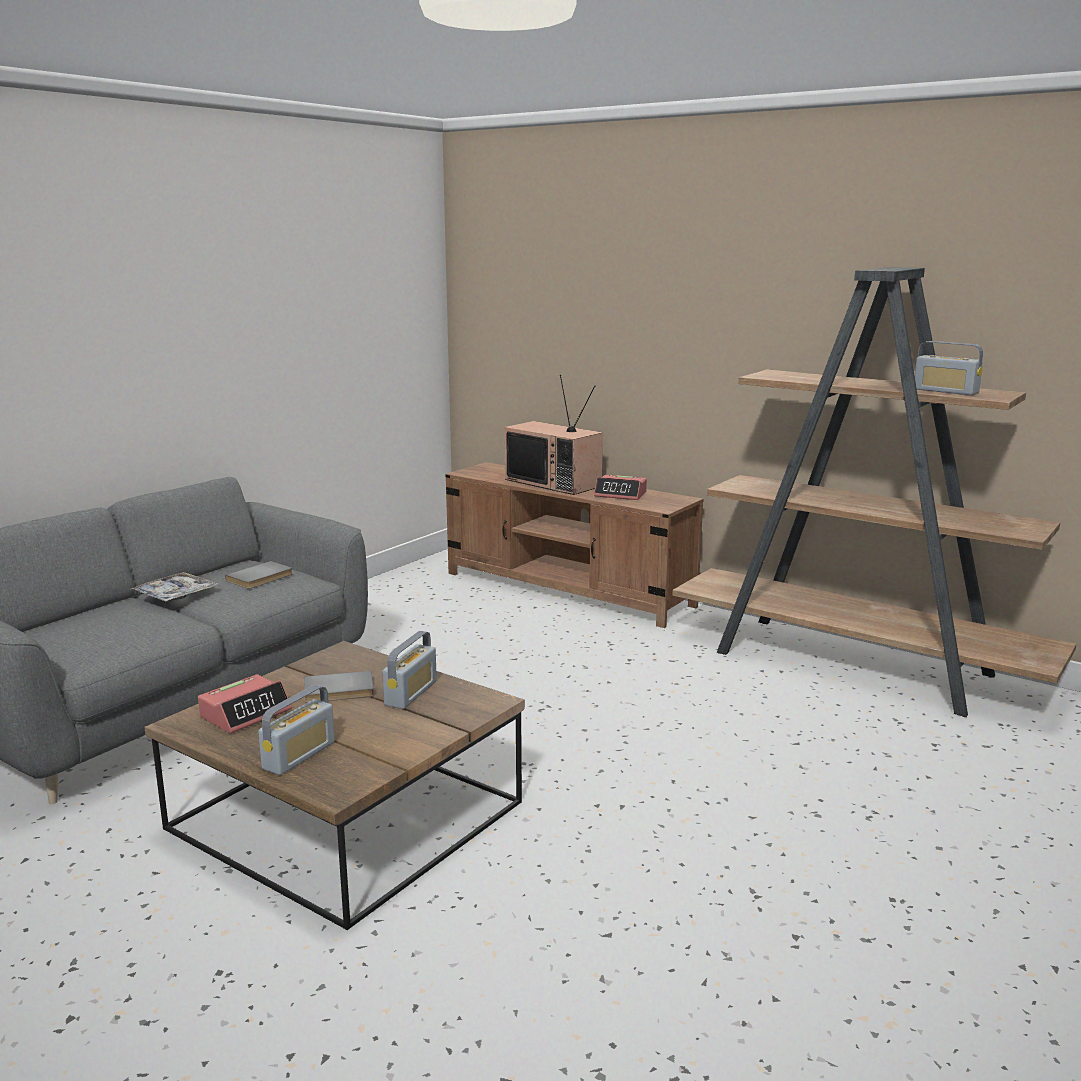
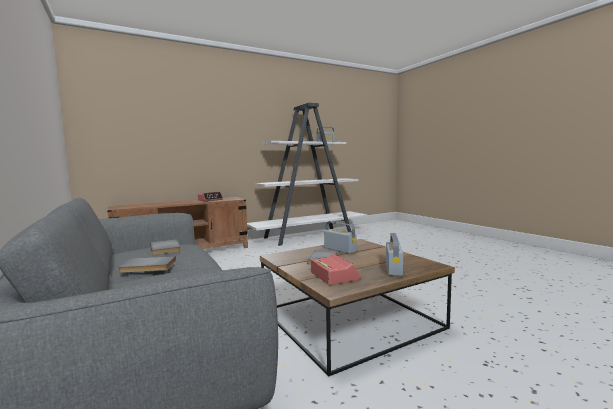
camera: 65 degrees left, 10 degrees down
(175, 595) = (147, 267): tray -> grey book
(299, 755) = (393, 269): radio -> radio turned 45 degrees clockwise
(555, 483) = (172, 202): television -> none
(857, 665) = (309, 236): brown bookcase -> white bookcase

